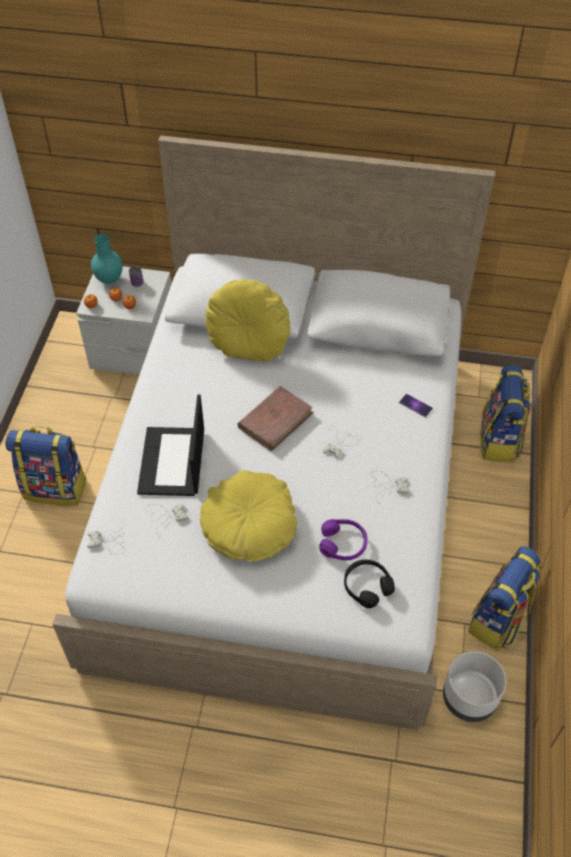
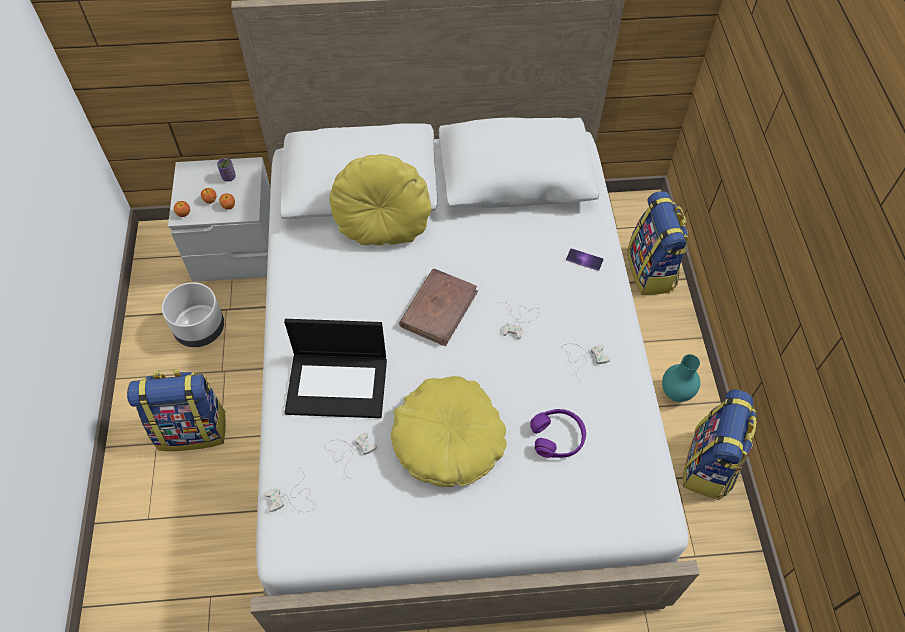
camera: 15 degrees left, 5 degrees up
(110, 280) = (196, 179): turquoise vase -> turquoise vase (676, 393)
(173, 462) = (338, 384): laptop -> laptop turned 75 degrees counterclockwise
(367, 586) = (599, 480): black headphones -> none
(468, 698) = (705, 559): grey planter -> grey planter (200, 329)

